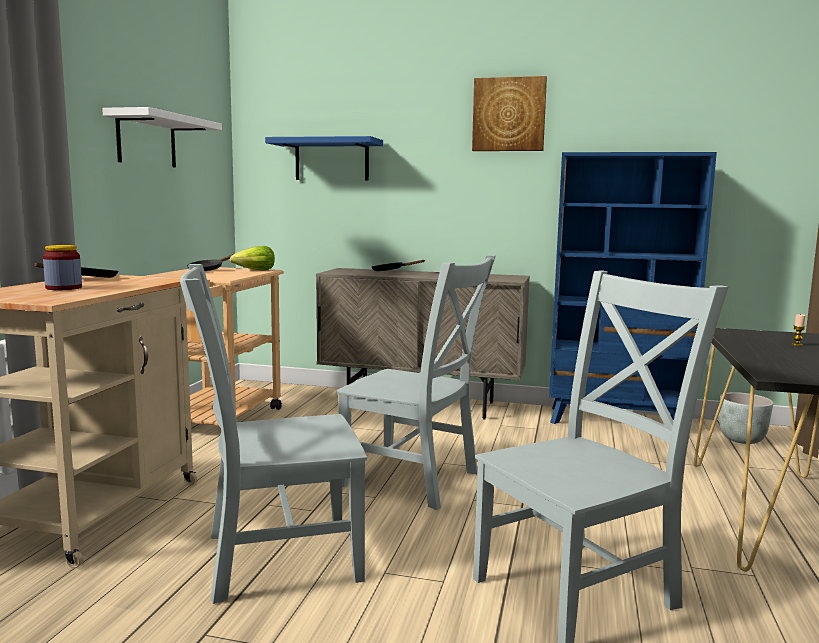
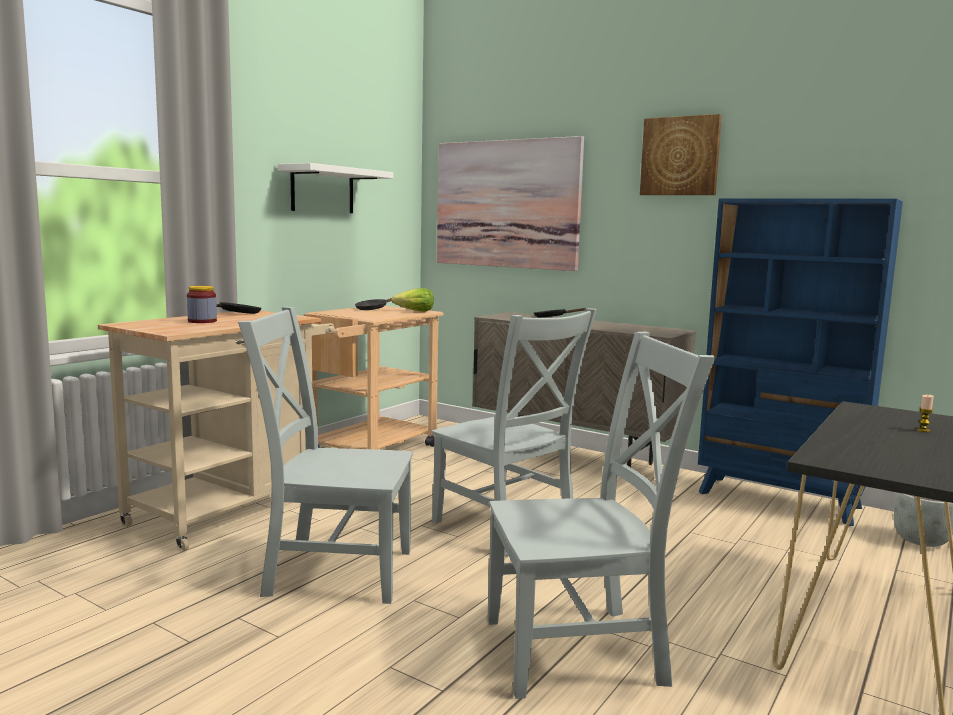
camera: 20 degrees right, 0 degrees up
(331, 160) = (506, 204): blue shelf -> picture

